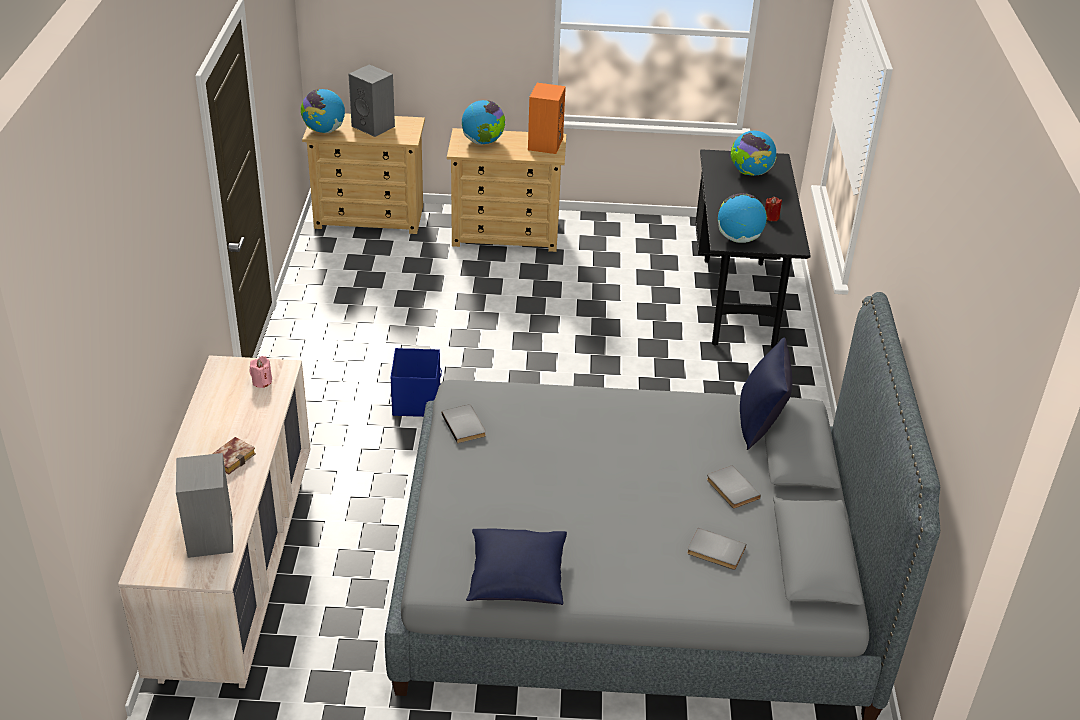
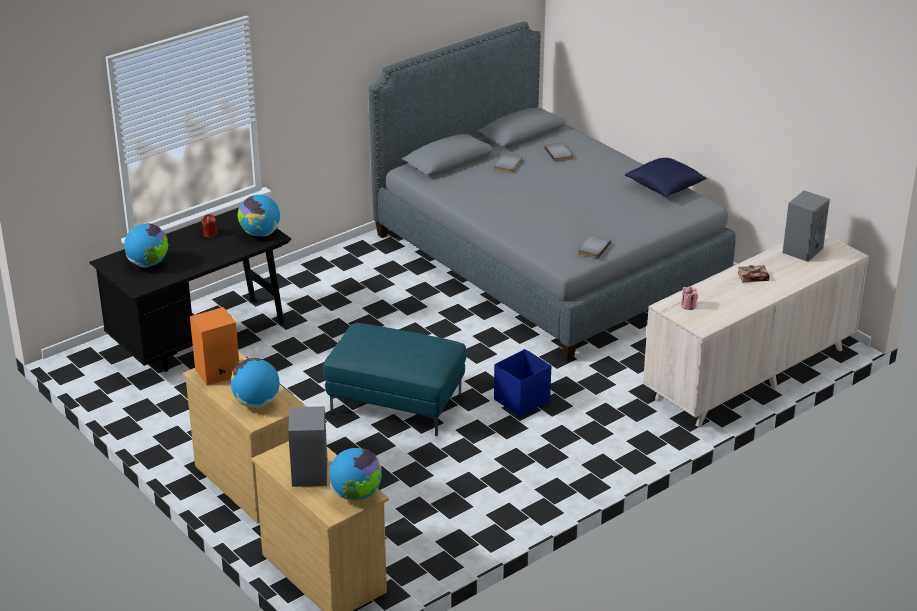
camera: 130 degrees left, 5 degrees down
(507, 336) = (395, 405): none -> turquoise ottoman
(760, 424) = (443, 175): blue pillow -> none

